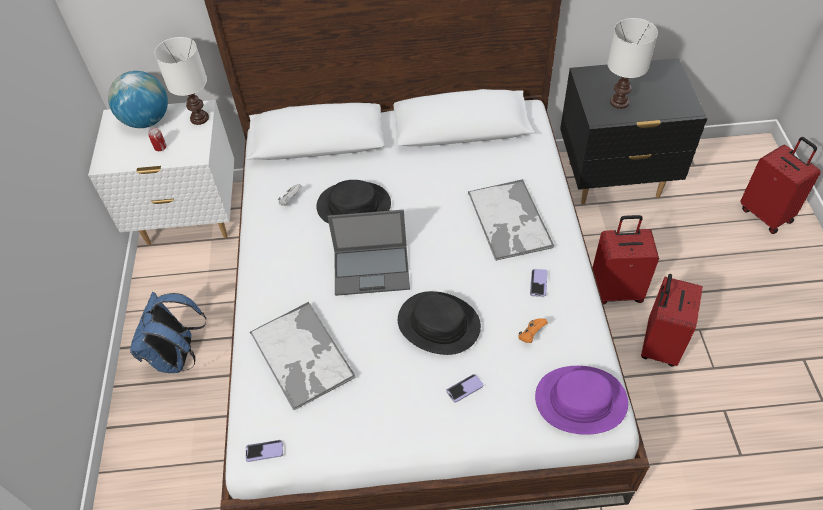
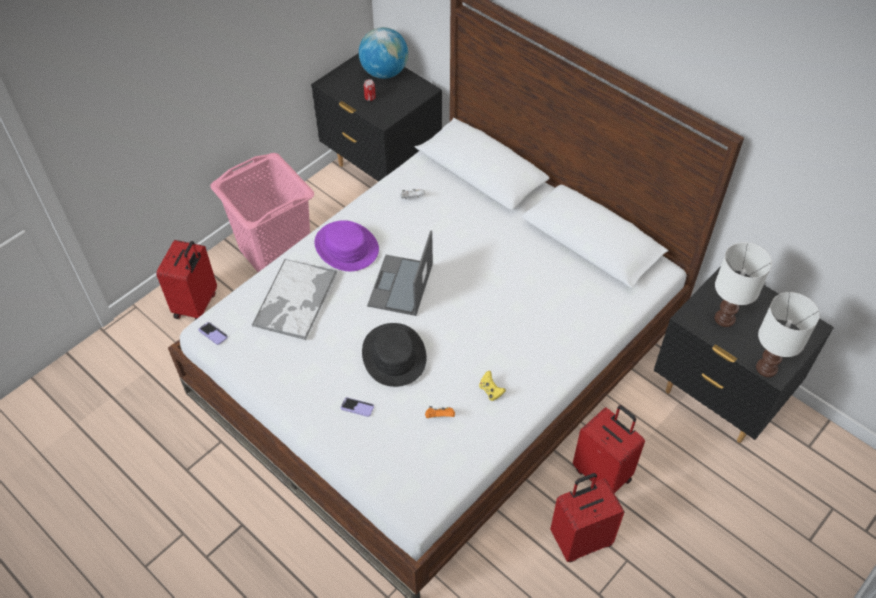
camera: 45 degrees right, 0 degrees up
(178, 357) = (275, 253): blue backpack -> pink laundry basket
(190, 220) = (382, 169): white nightstand -> black nightstand
(198, 118) = (415, 95): white table lamp -> white table lamp (765, 368)
(354, 205) = (445, 235): black hat -> none
(372, 269) = (400, 286): laptop -> laptop turned 60 degrees clockwise
(510, 221) = (531, 334): tray -> none
(538, 283) = (491, 391): phone -> yellow game controller
(580, 401) = (413, 484): purple hat -> purple hat (346, 247)
(766, 214) = (817, 540): red suitcase -> red suitcase (197, 305)

